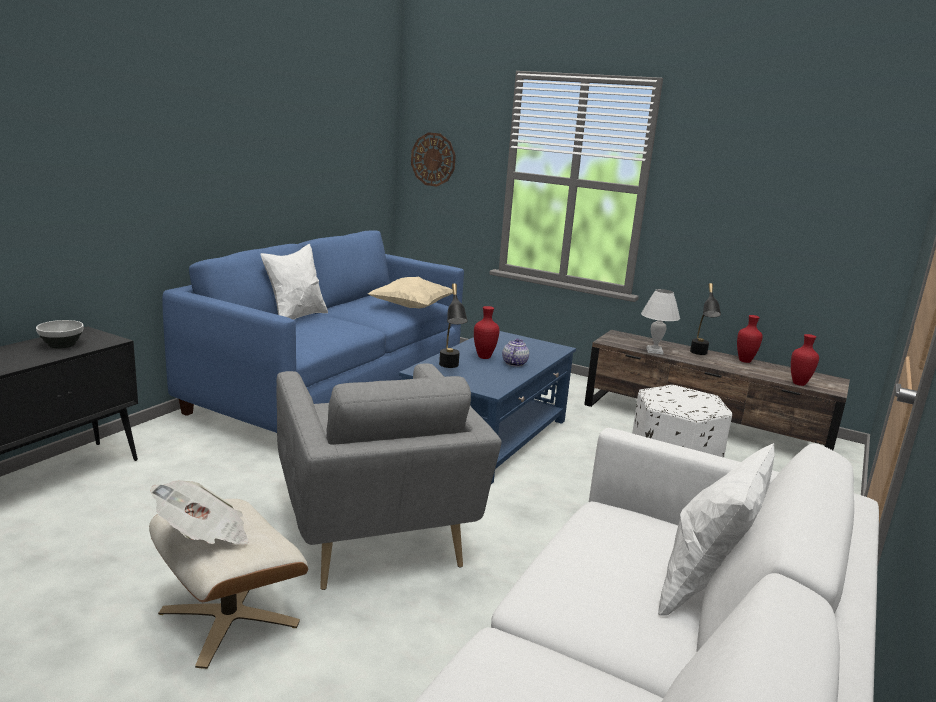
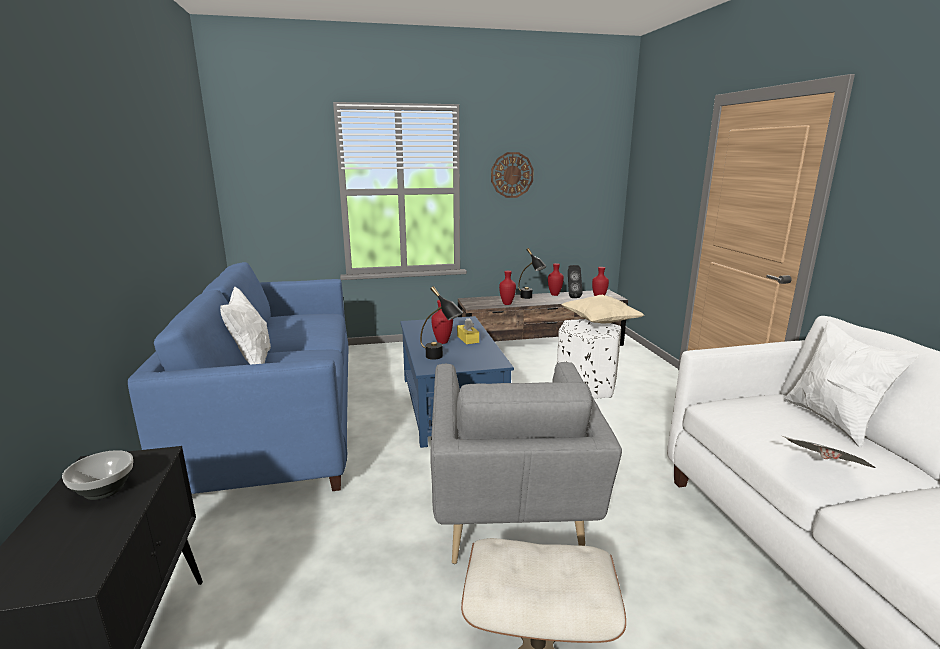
camera: 40 degrees left, 0 degrees up
(204, 535) = (547, 584): newspaper -> newspaper (823, 470)
(374, 536) = (509, 514): grey armchair -> grey armchair turned 60 degrees clockwise
(411, 307) = (324, 323): beige pillow -> beige pillow (600, 323)
(433, 159) = (259, 188): wall clock -> wall clock (512, 175)
(514, 363) = (468, 339): teapot -> yellow tissue box
(655, 351) = (507, 304): white table lamp -> red vase
(764, 370) = (572, 297): none -> black speaker

